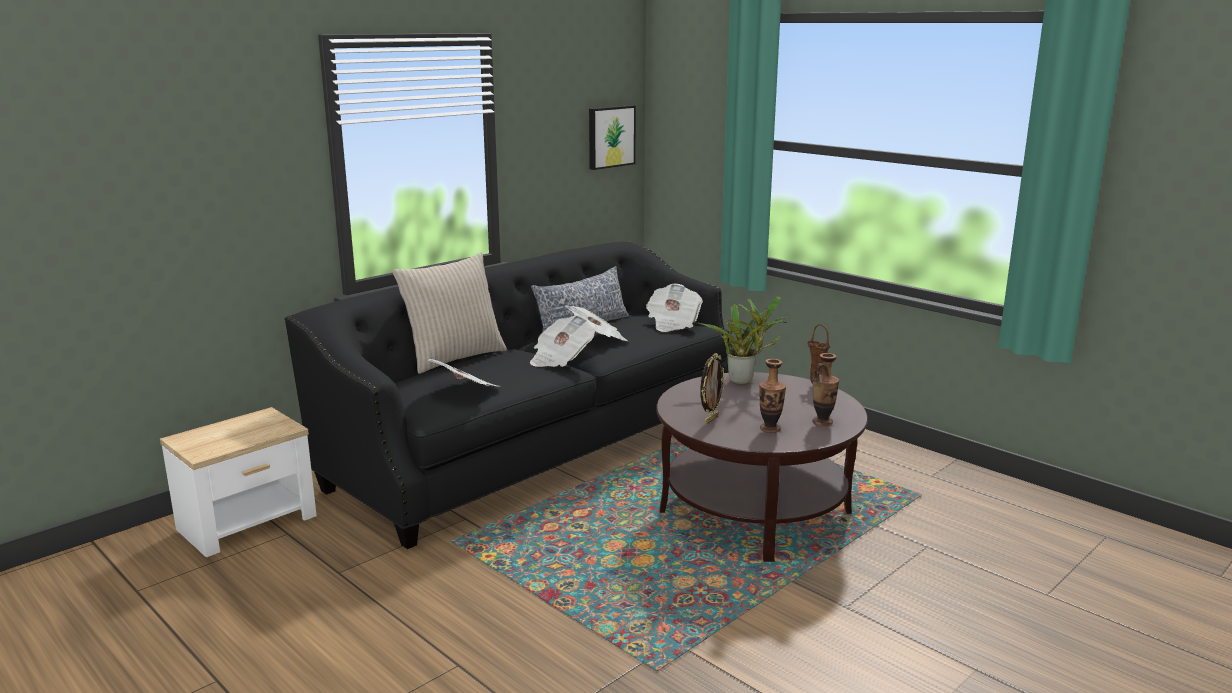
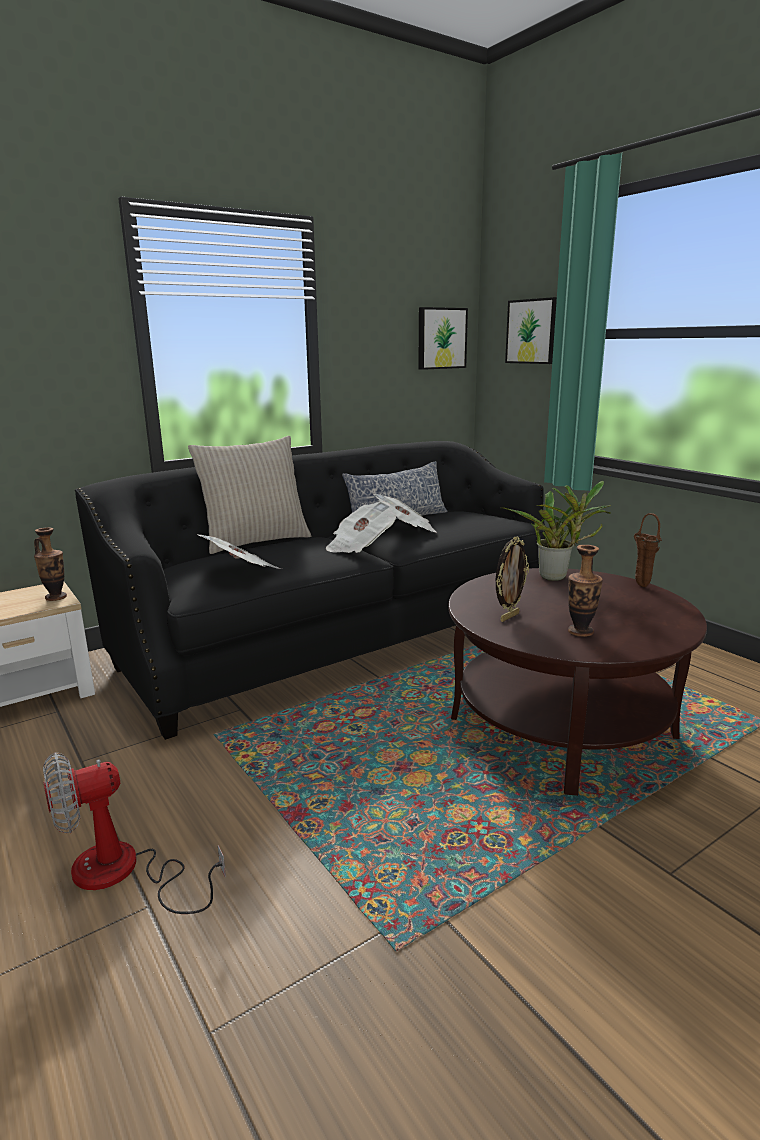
camera: 10 degrees right, 0 degrees up
(426, 647) = (123, 873): none -> fan
(672, 323) = (489, 519): newspaper -> none
(702, 133) = (533, 331): none -> picture
(822, 422) = (648, 627): vase -> vase (56, 597)

